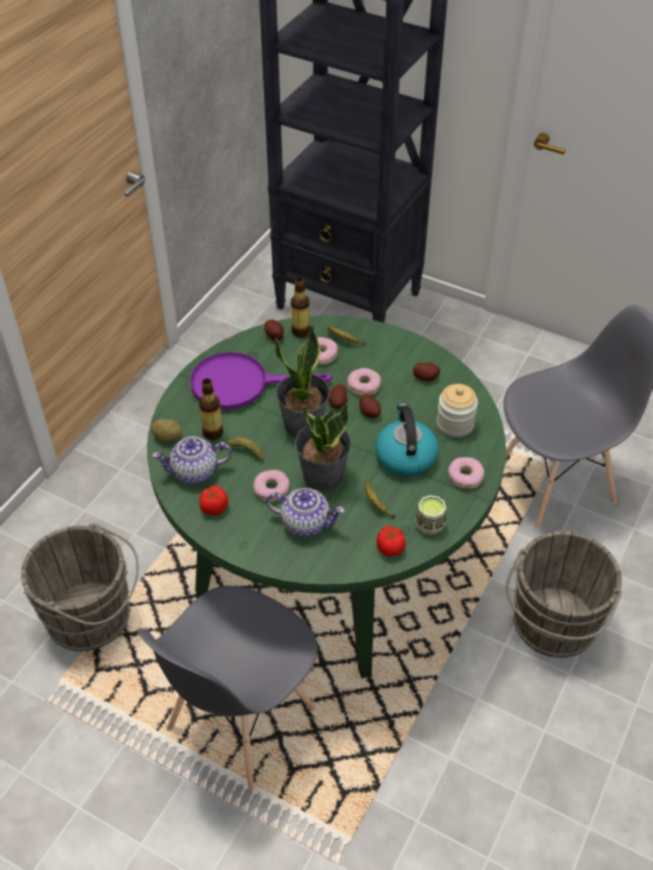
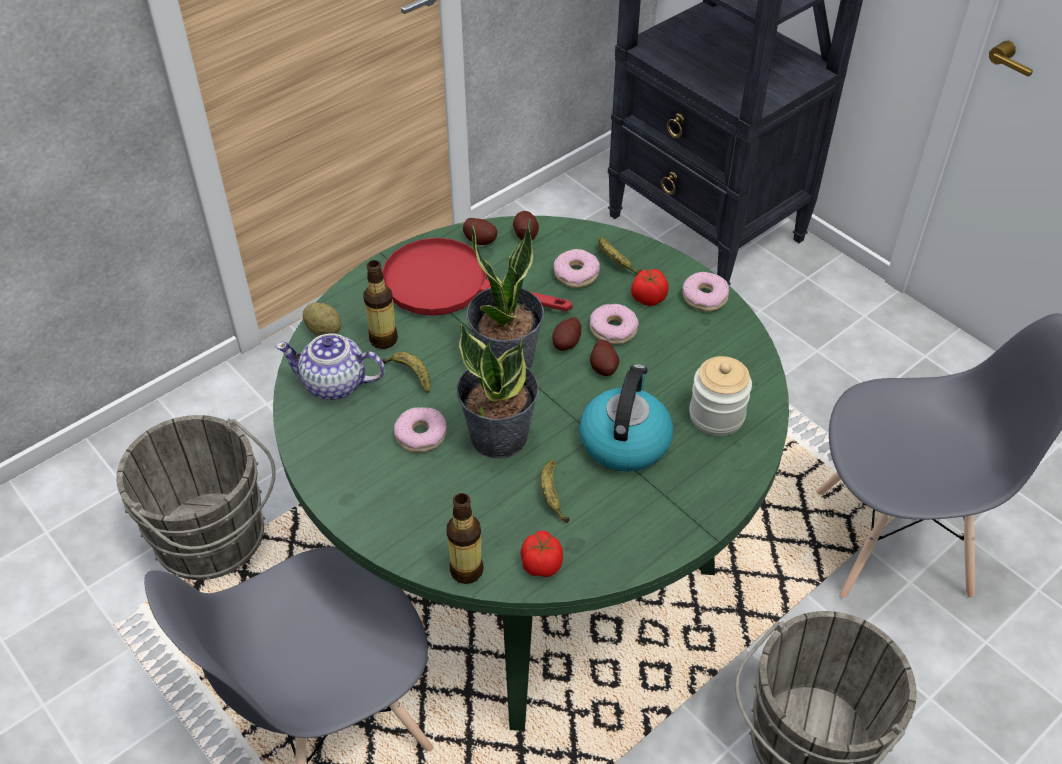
camera: 20 degrees right, 0 degrees up
(213, 508) = (334, 438): tomato -> tomato (648, 298)
(241, 384) = (451, 286): purple frying pan -> red frying pan
(300, 331) = (563, 237): bottle -> bottle (466, 570)
(305, 523) = (442, 493): teapot -> none
(426, 377) = (705, 340): potato -> potato (480, 240)
(429, 525) = (613, 548): cup -> none
(465, 476) = (697, 494): donut -> donut (705, 297)

